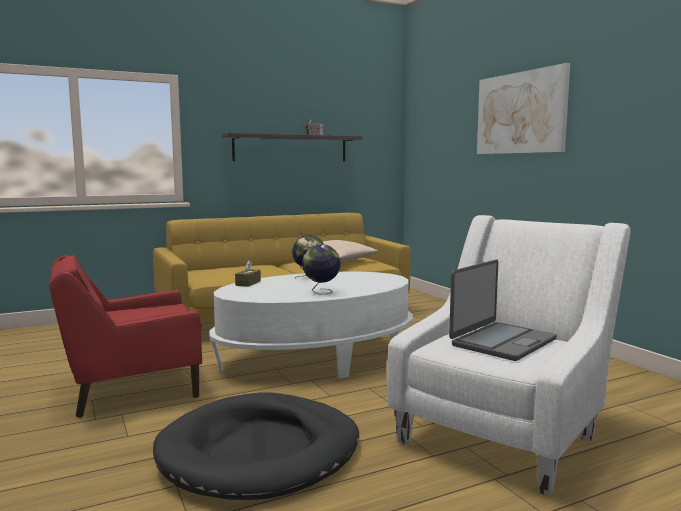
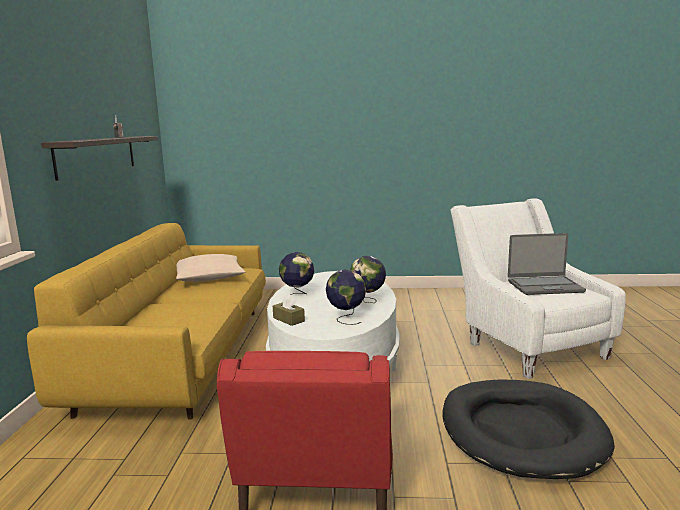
camera: 60 degrees left, 5 degrees up
(265, 293) = (346, 319): none -> globe
(502, 342) = (544, 286): laptop -> laptop turned 105 degrees clockwise
(520, 113) = (333, 116): picture -> none

